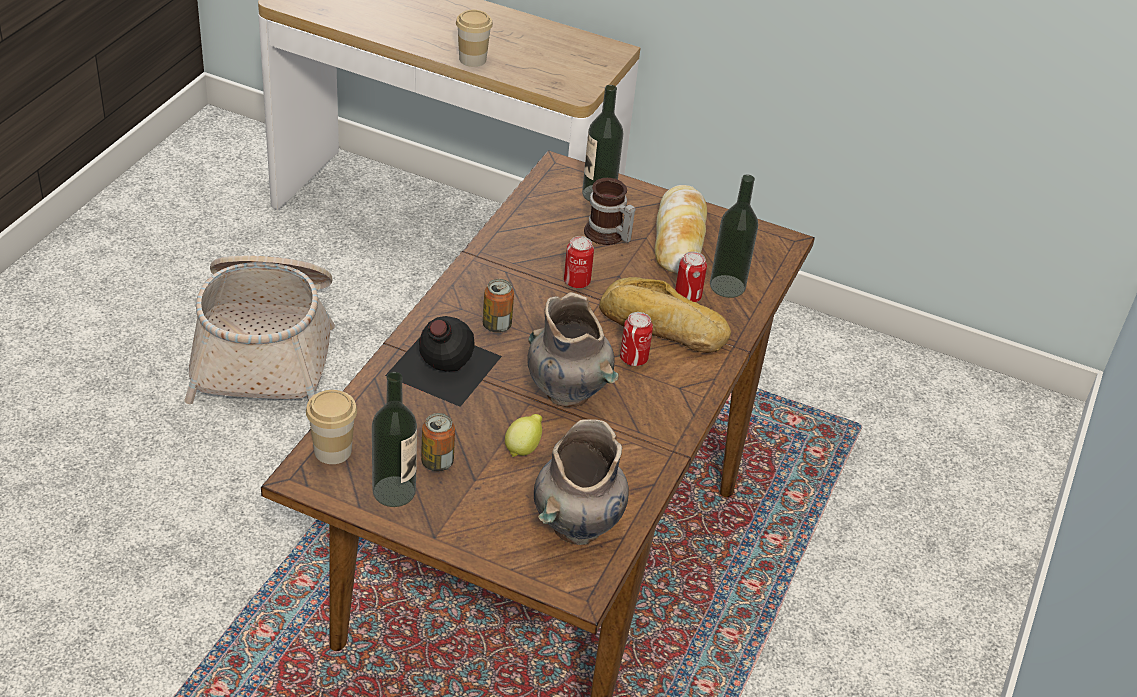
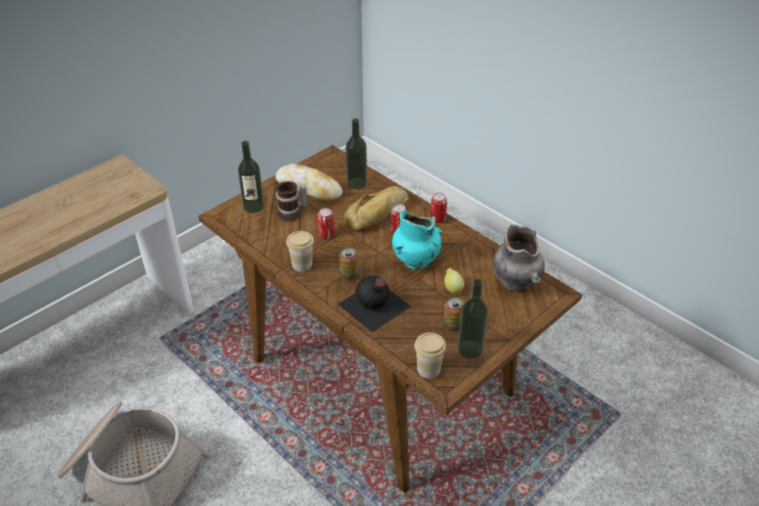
camera: 65 degrees left, 0 degrees up
(472, 59) = (80, 223): cup -> cup (302, 264)
(569, 393) = (416, 261): grey vase -> turquoise vase
(687, 297) = (358, 199): can -> can (437, 219)

